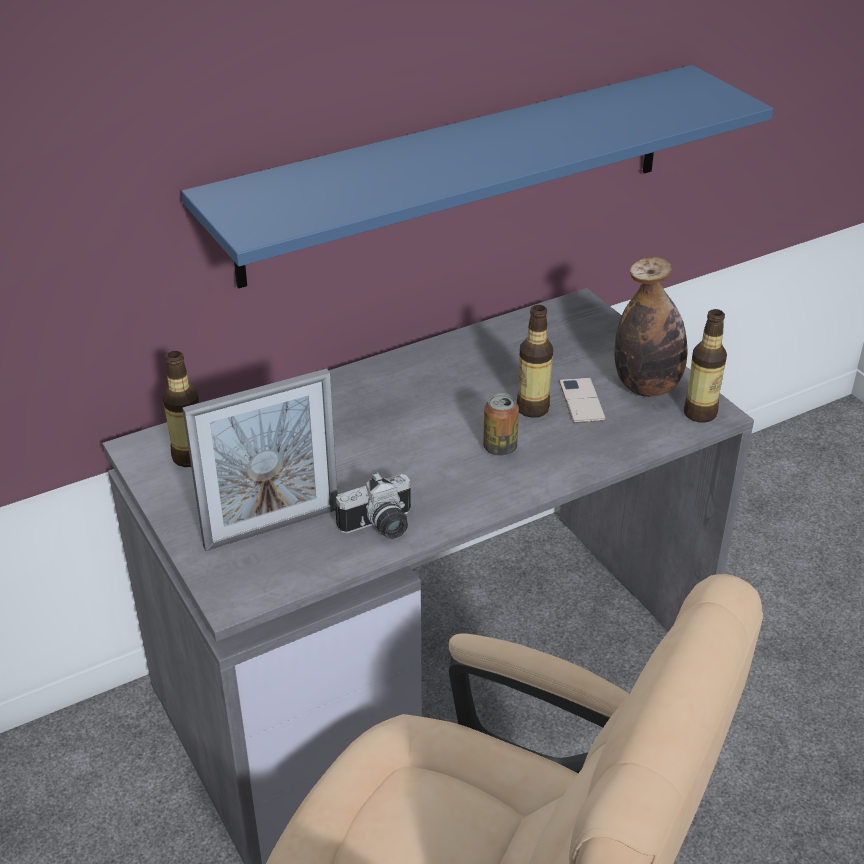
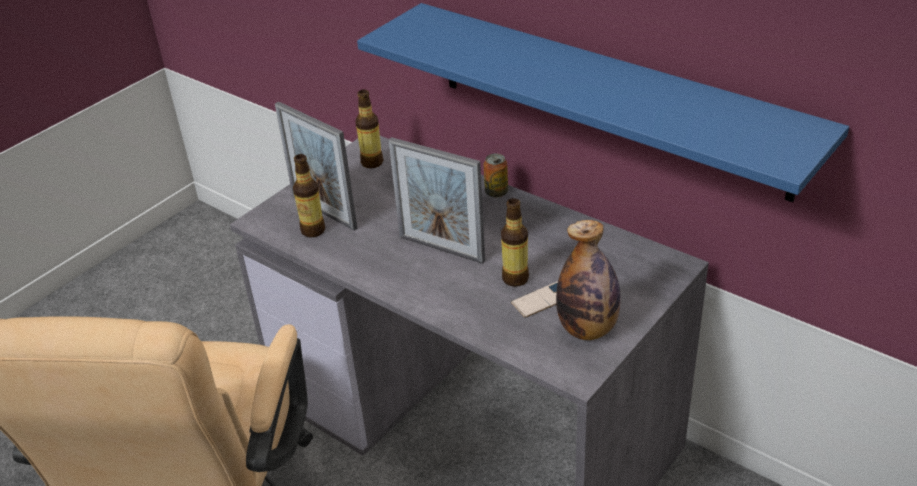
camera: 70 degrees right, 0 degrees up
(380, 528) = (345, 252): camera -> none
(436, 446) = (441, 249): none -> picture frame
(499, 448) = (457, 276): can -> can (496, 192)
(700, 413) = (571, 367): bottle -> bottle (313, 230)

